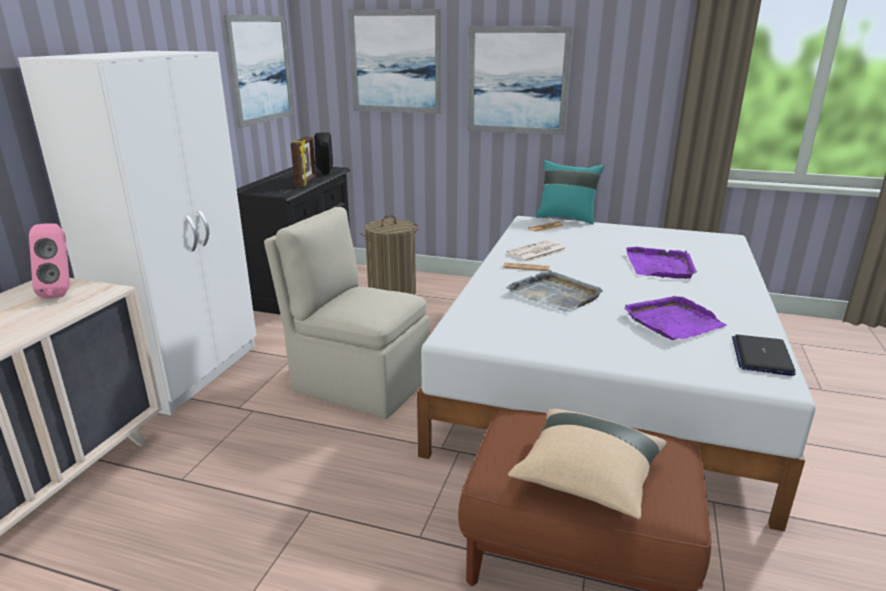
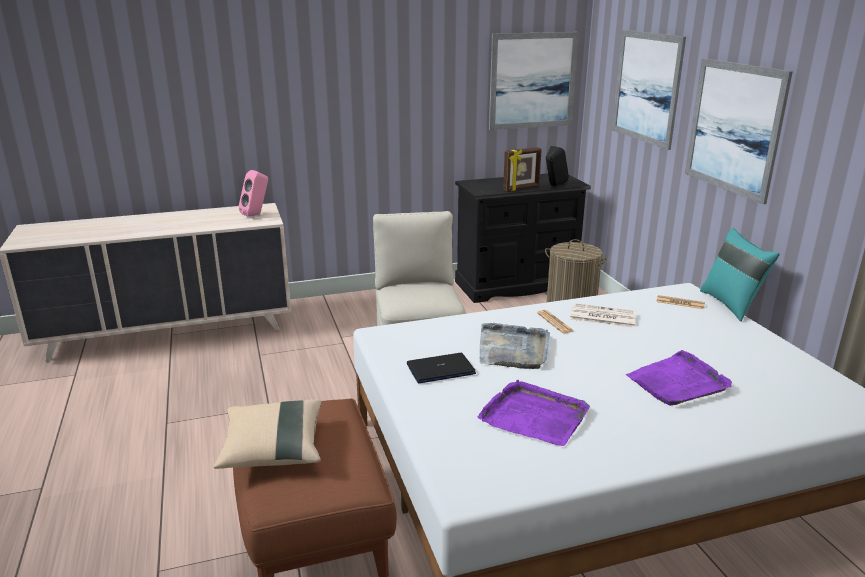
camera: 55 degrees right, 0 degrees up
(189, 372) = (358, 304): white wardrobe -> none
(761, 356) = (517, 478): laptop -> laptop (440, 369)

